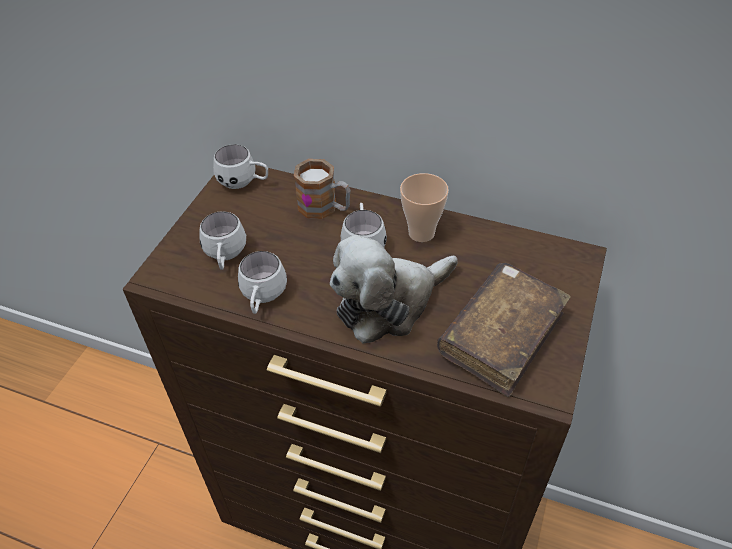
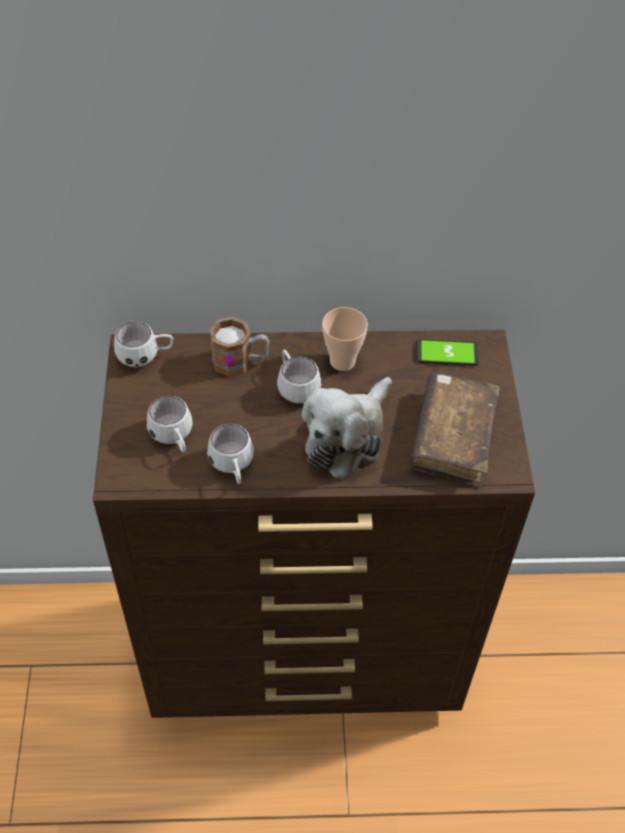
camera: 25 degrees left, 5 degrees up
(532, 254) = (447, 353): none -> phone

